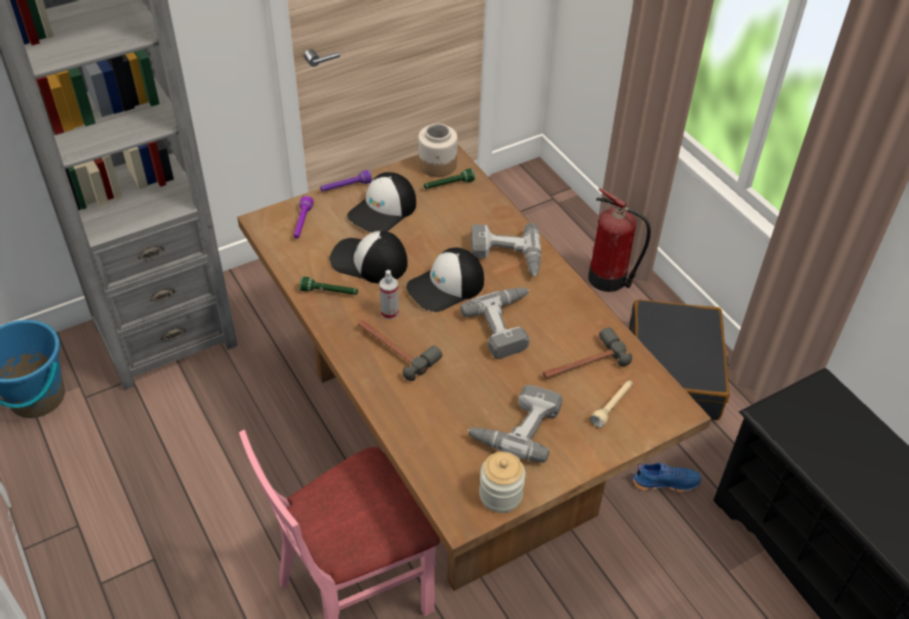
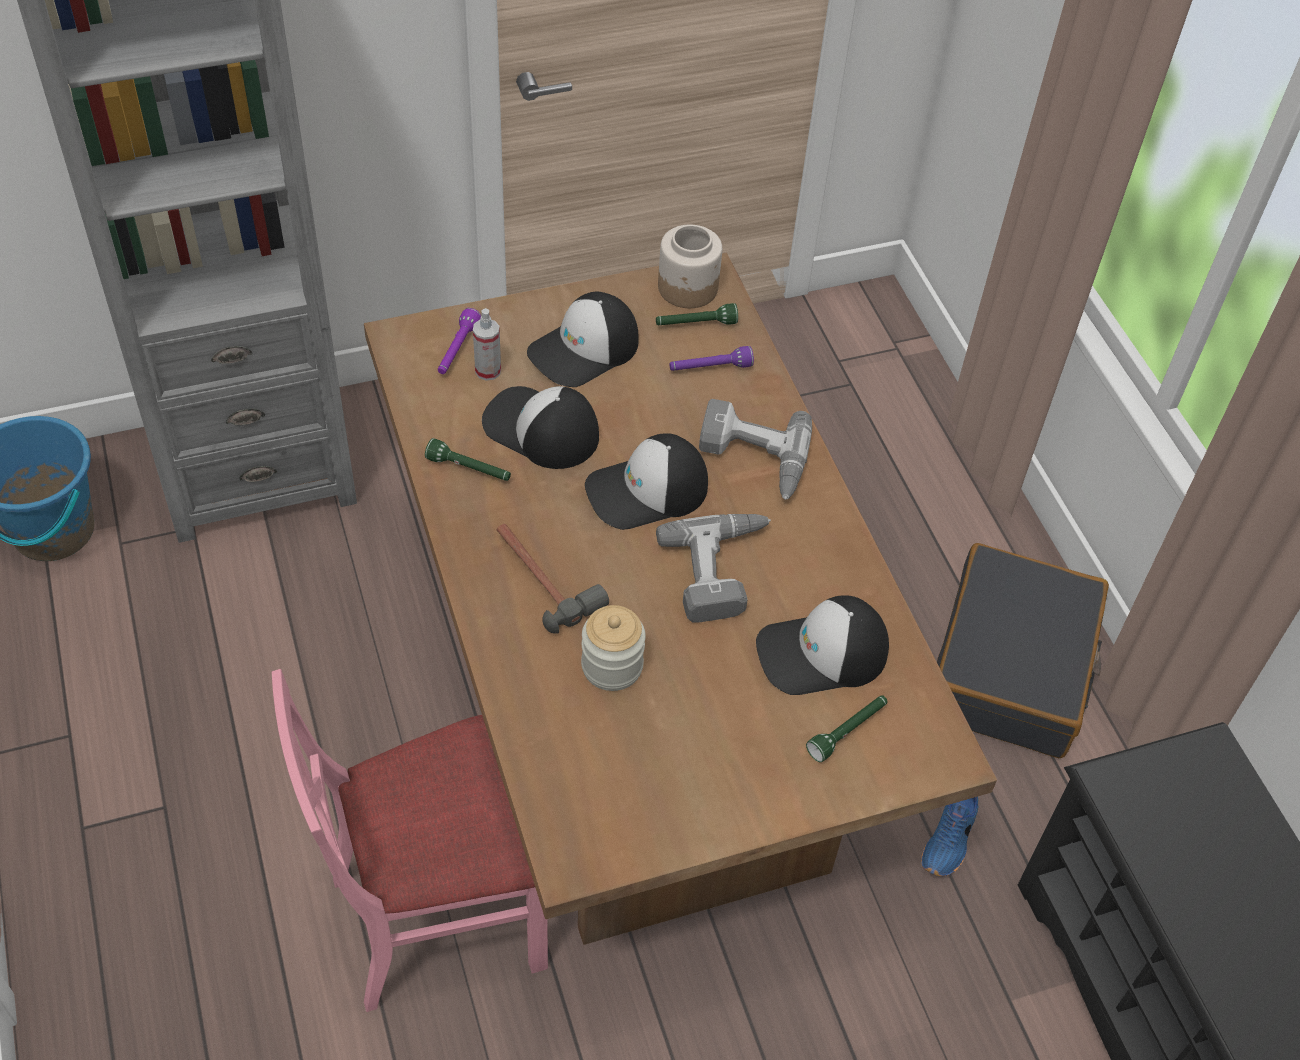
camera: 10 degrees right, 5 degrees up
(346, 187) = (538, 302): purple flashlight -> purple flashlight (710, 368)
(389, 312) = (550, 518): spray bottle -> spray bottle (488, 371)
(500, 495) = (638, 838): jar -> jar (612, 666)
(516, 426) = (692, 735): power drill -> none
(582, 364) = (821, 654): hammer -> cap
(609, 279) = (951, 497): fire extinguisher -> none
(612, 406) = (848, 731): beige flashlight -> green flashlight
(665, 481) = (950, 840): blue shoe -> blue shoe turned 105 degrees clockwise

